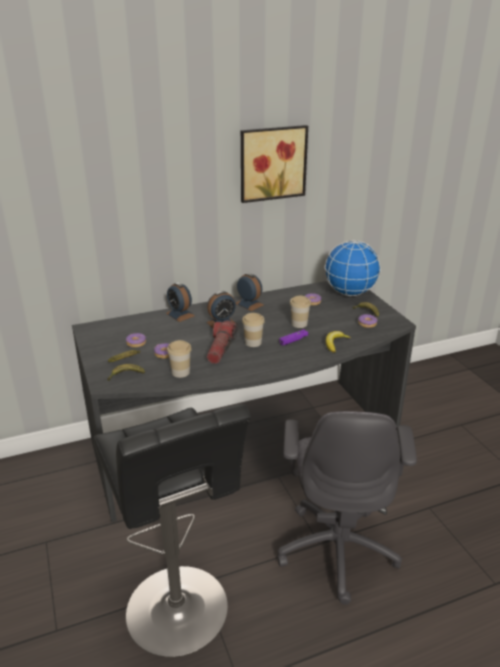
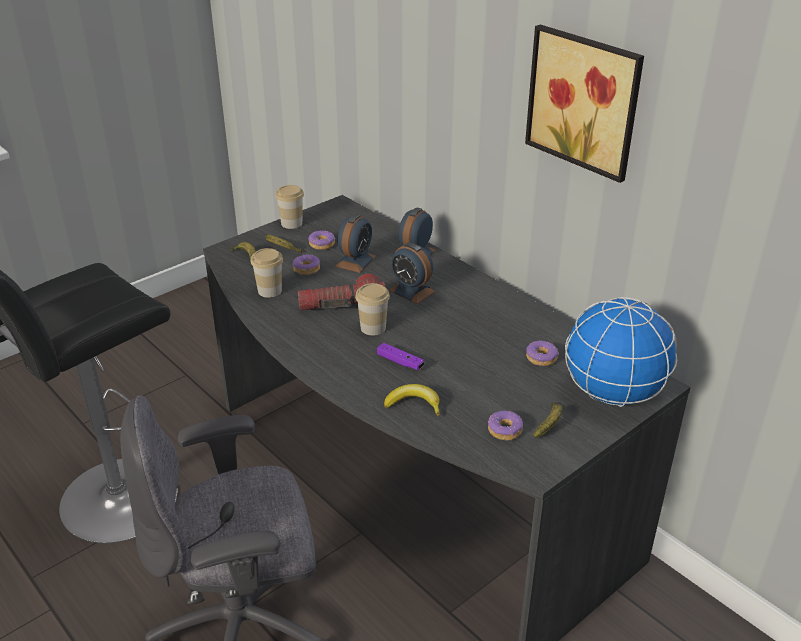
camera: 70 degrees right, 5 degrees up
(249, 304) = (488, 300): alarm clock -> alarm clock (355, 261)
(299, 324) = (455, 358): cup -> cup (291, 223)

